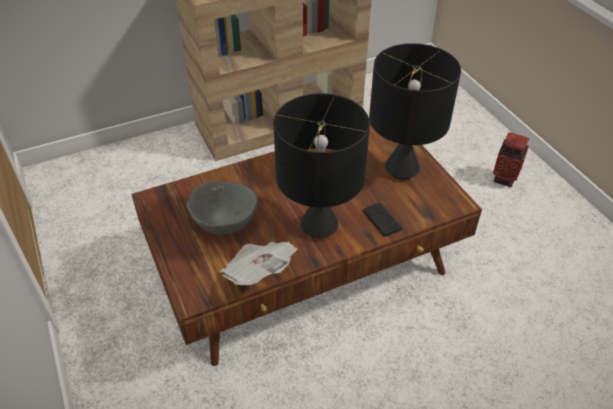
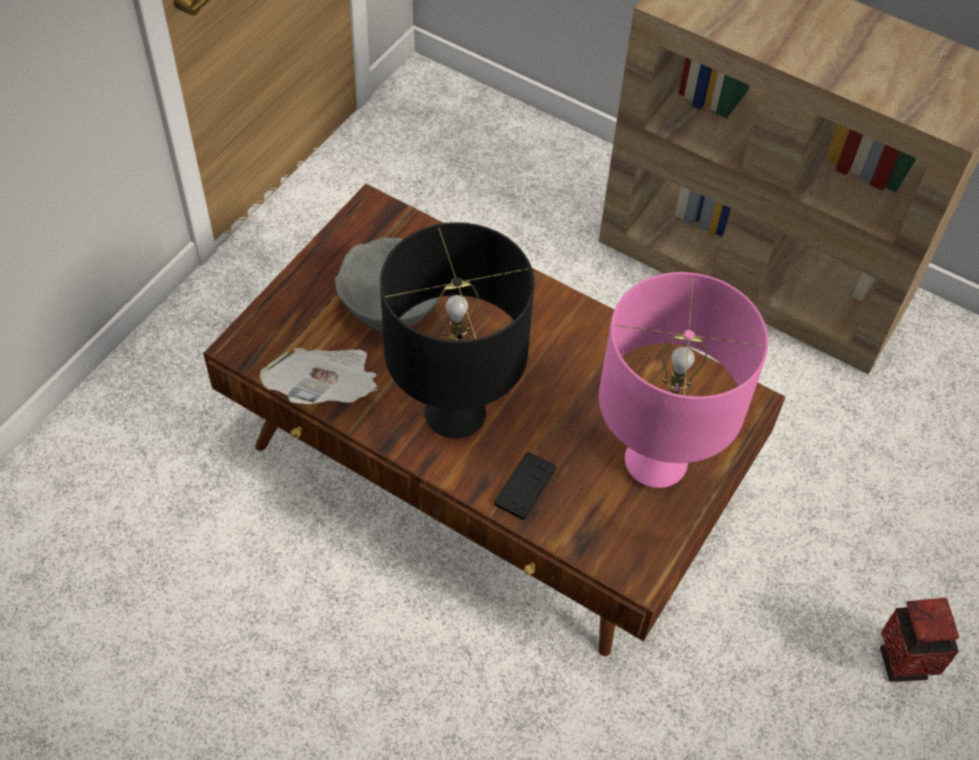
camera: 55 degrees right, 10 degrees up
(401, 170) = (654, 464): black table lamp -> pink table lamp

